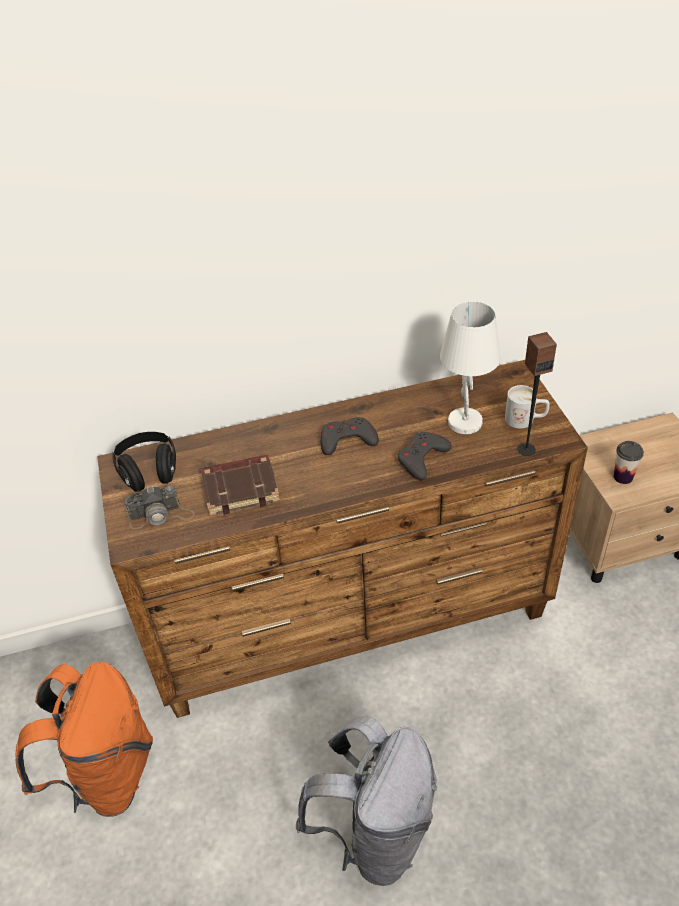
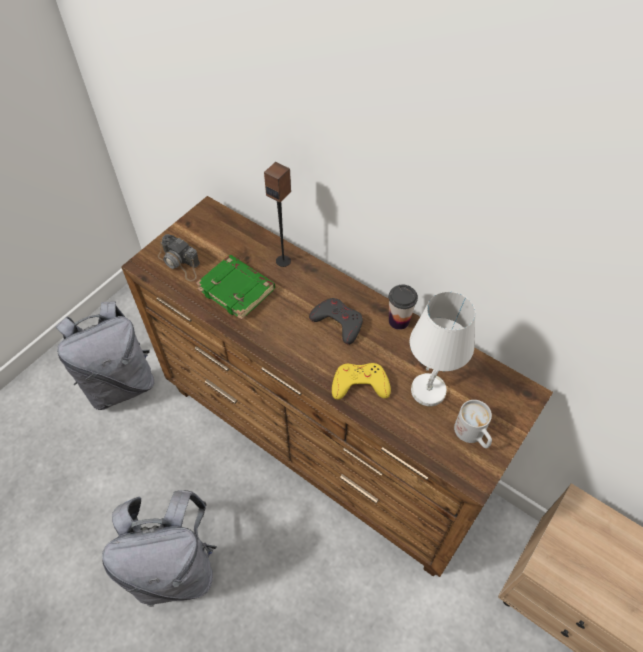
camera: 50 degrees right, 10 degrees up
(107, 774) = (120, 383): orange backpack -> grey backpack
(149, 472) = (213, 231): black headphones -> none
(241, 488) = (238, 290): brown book -> green book
(422, 458) = (360, 384): grey game controller -> yellow game controller
(526, 449) = (436, 456): speaker -> speaker (283, 260)
(623, 477) = (571, 560): cup -> cup (399, 321)

